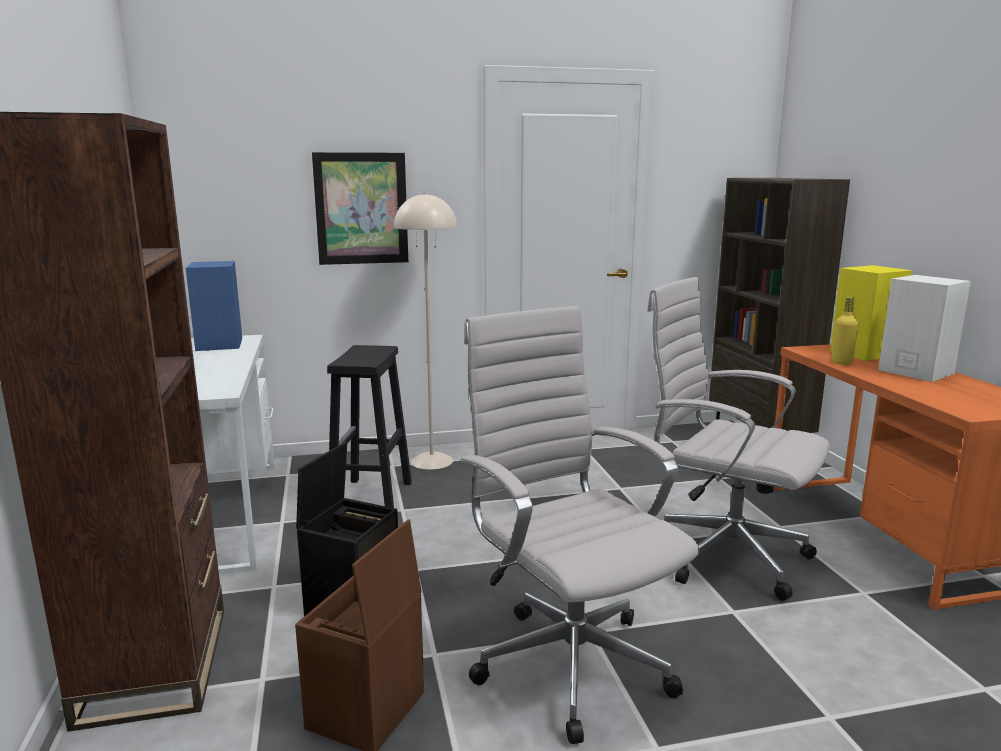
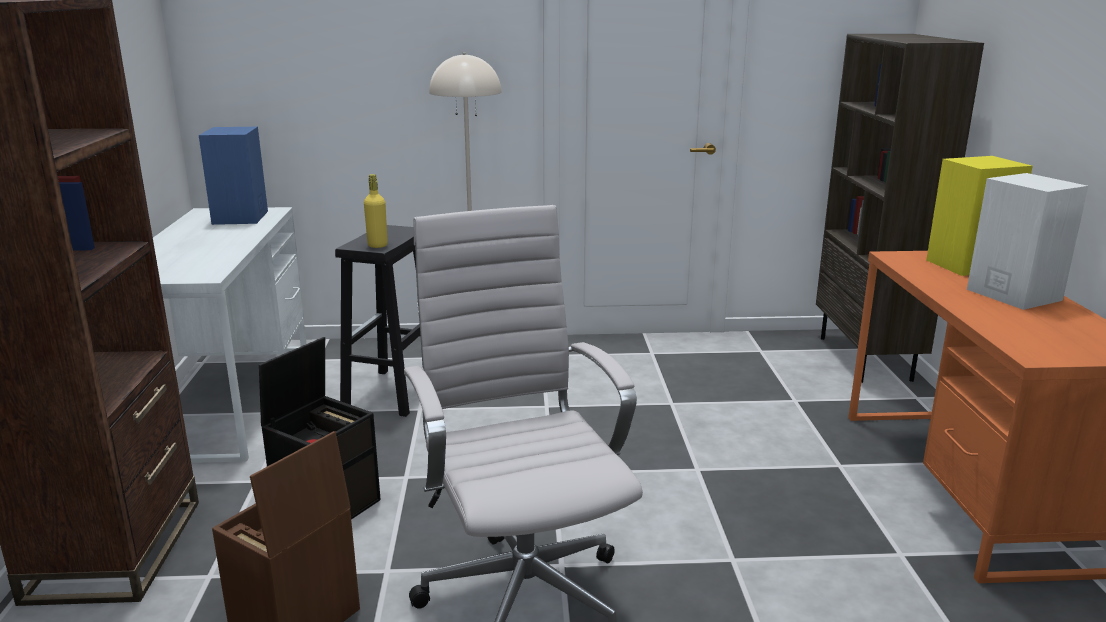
camera: 10 degrees right, 5 degrees up
(361, 208) = (401, 68): picture -> none
(722, 555) = (753, 492): white office chair -> none
(841, 363) = (927, 277): yellow bottle -> yellow bottle (377, 245)

